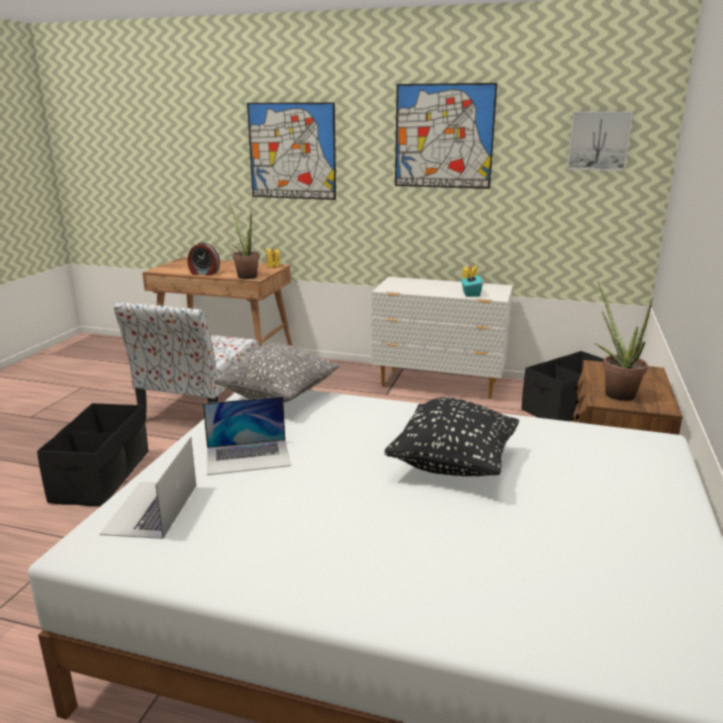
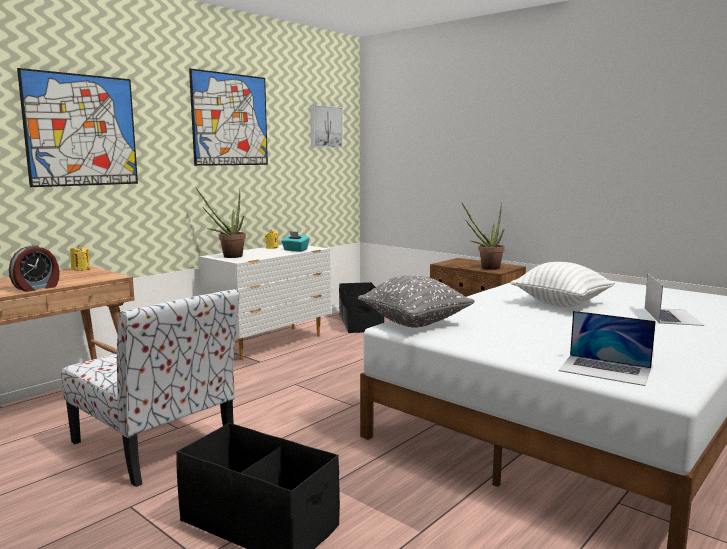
camera: 65 degrees left, 10 degrees down
(245, 276) = (96, 278): potted plant -> potted plant (228, 256)
(248, 456) = (526, 339): laptop -> laptop (672, 316)
(453, 464) = (561, 303): black pillow -> white pillow

